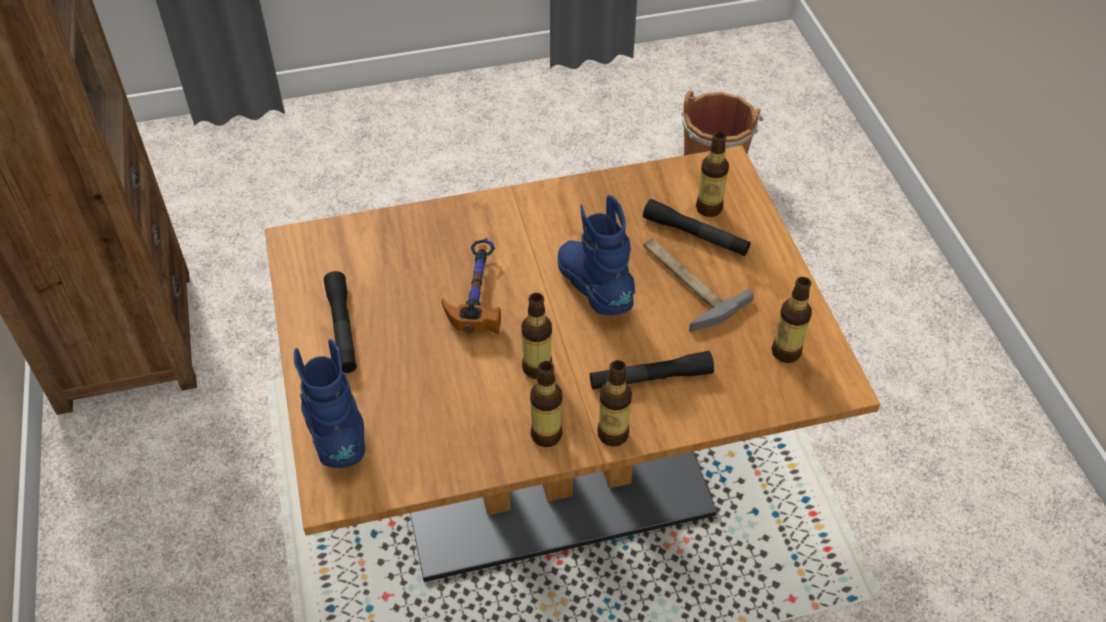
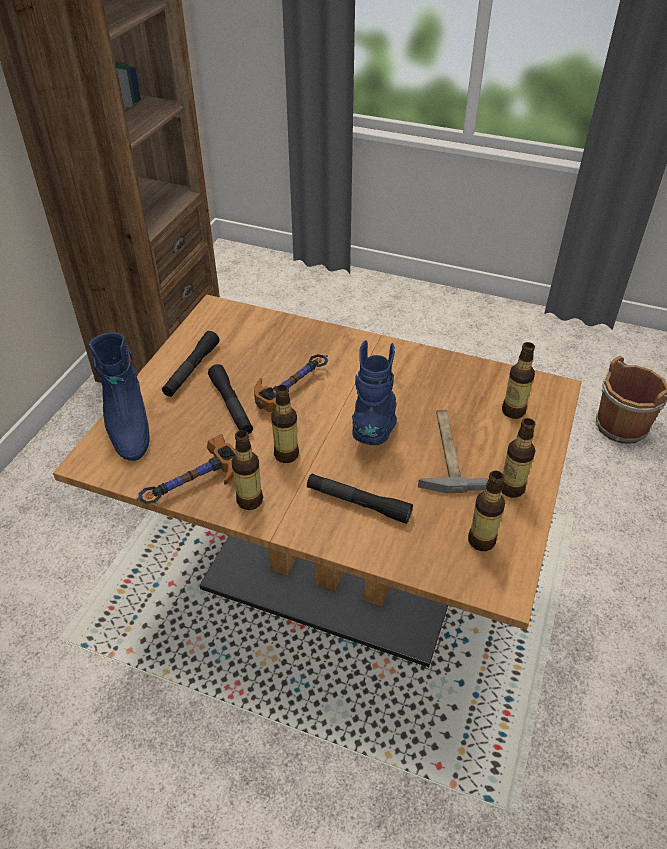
camera: 35 degrees right, 5 degrees down
(336, 431) = (127, 426): blue boot -> blue boot turned 150 degrees clockwise
(473, 454) = (191, 486): none -> hammer
(613, 434) = (295, 525): bottle -> bottle (511, 488)
(695, 235) = (485, 424): black flashlight -> black flashlight (231, 405)

